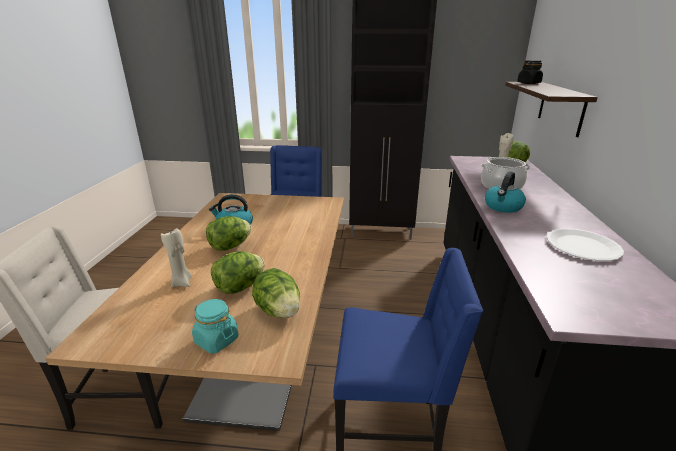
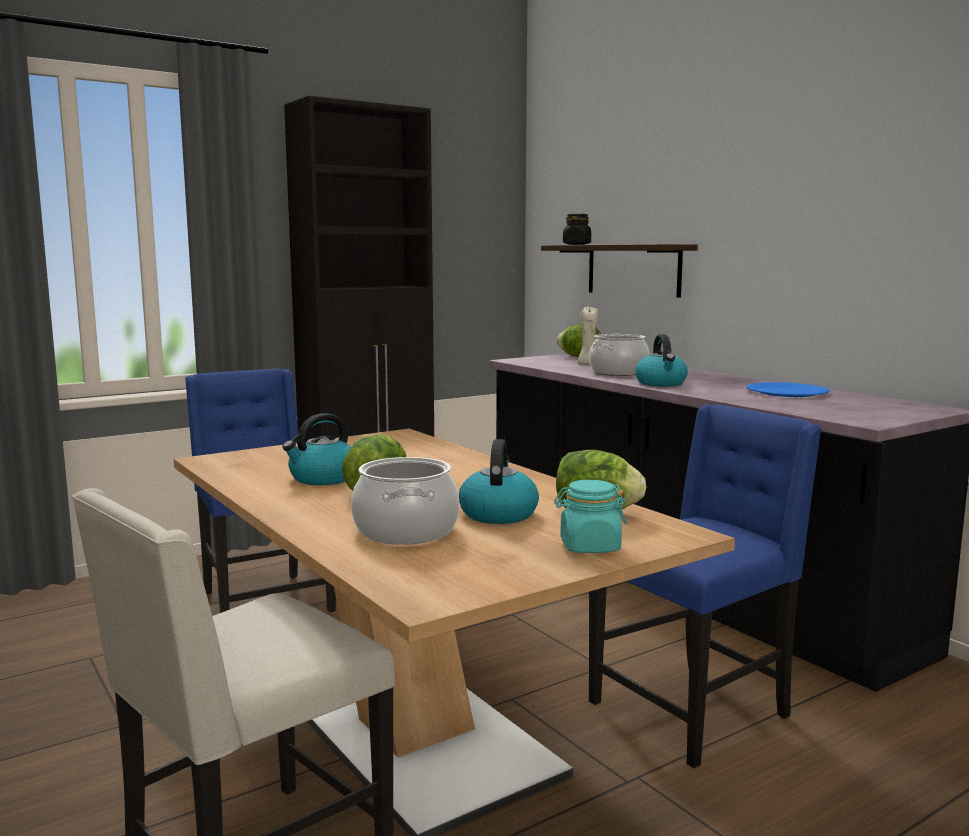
camera: 40 degrees left, 15 degrees down
(182, 283) = (406, 531): beige candle -> cooking pot
(239, 287) = (498, 514): lettuce -> kettle
(582, 246) = (786, 392): white plate -> blue plate

